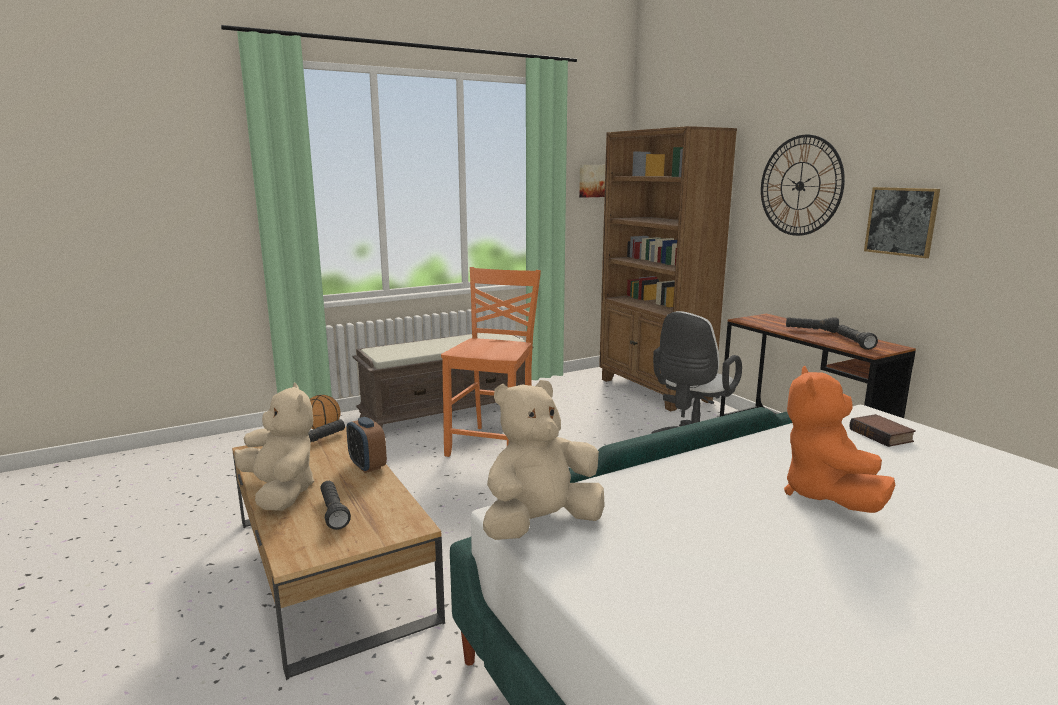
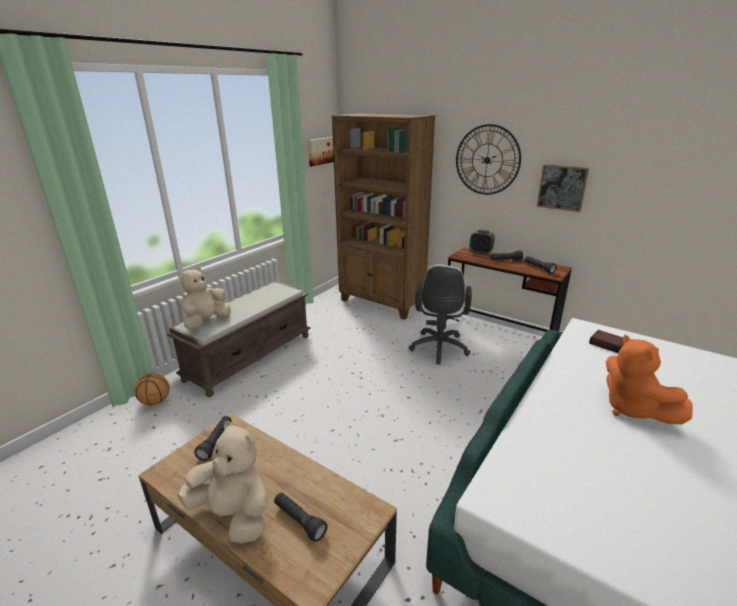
camera: 25 degrees left, 10 degrees up
(367, 466) = (282, 457): alarm clock -> alarm clock (480, 253)
(494, 444) = (308, 380): orange chair -> none
(540, 525) = (516, 502): beige plush toy -> beige plush toy (206, 322)

